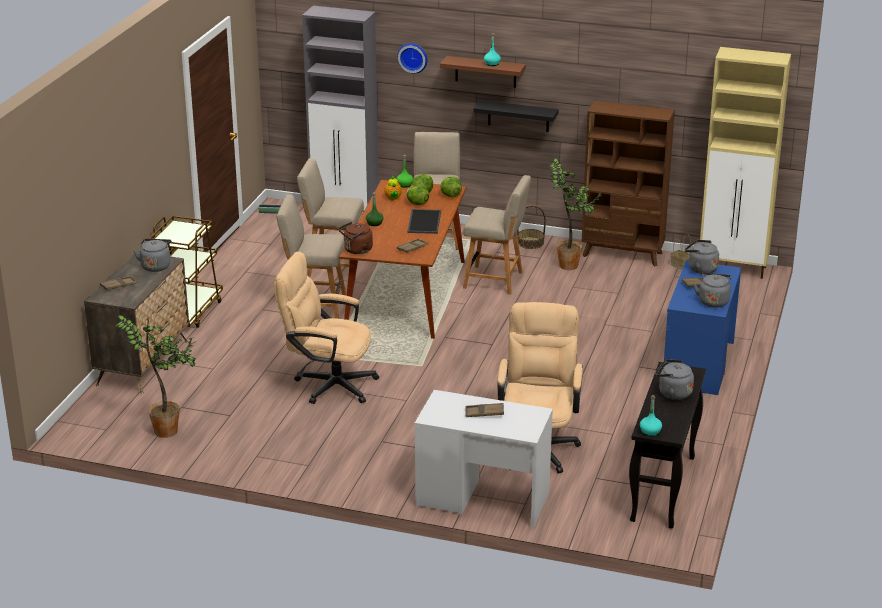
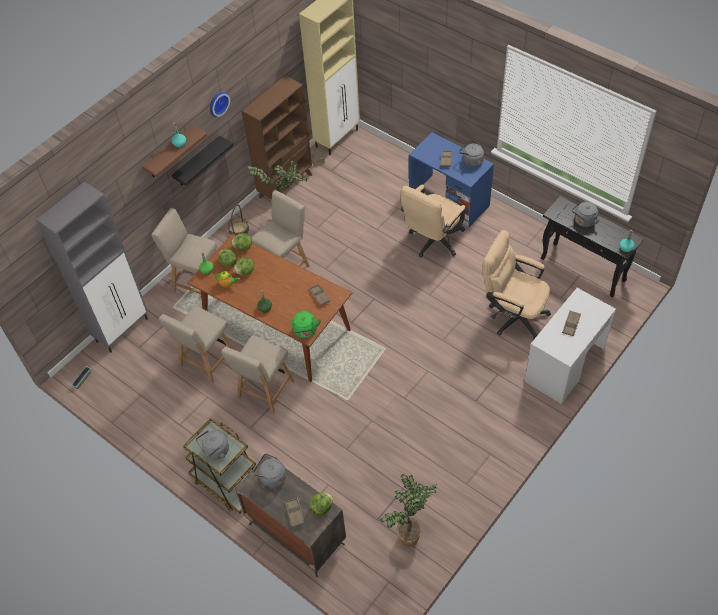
camera: 65 degrees left, 25 degrees up
(132, 297) = (321, 507): none -> lettuce
(328, 384) = (385, 413): beige office chair -> beige office chair (433, 242)
(356, 250) = (305, 332): brown kettle -> green kettle
(413, 57) = (120, 187): wall clock -> wall clock (217, 103)
(423, 221) = (278, 277): tray -> none
(700, 269) = (425, 151): grey kettle -> grey kettle (215, 451)

